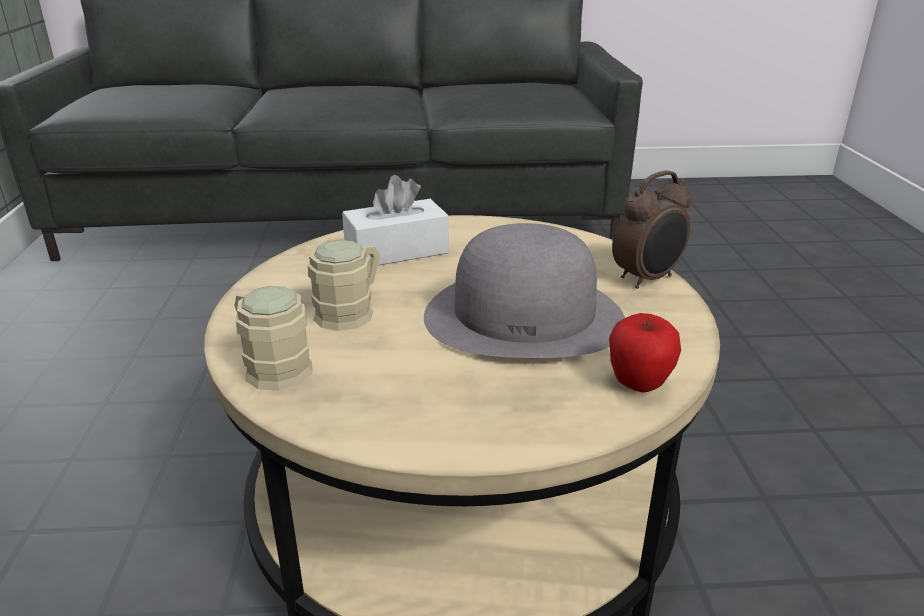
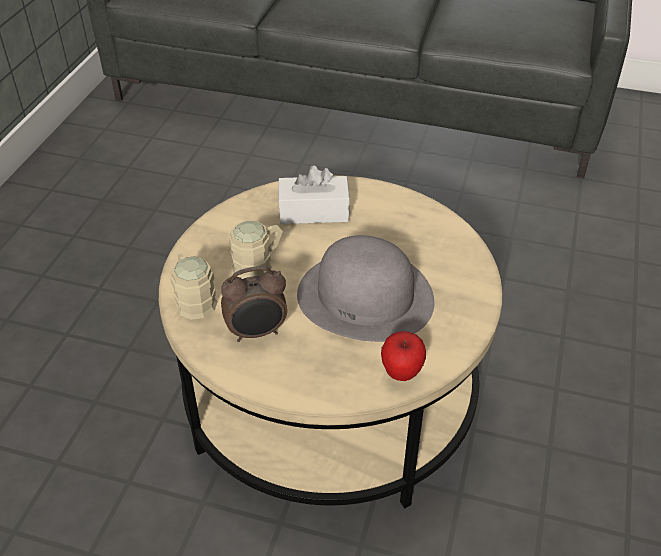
camera: 20 degrees right, 15 degrees up
(647, 279) = (474, 282): alarm clock -> alarm clock (257, 333)

